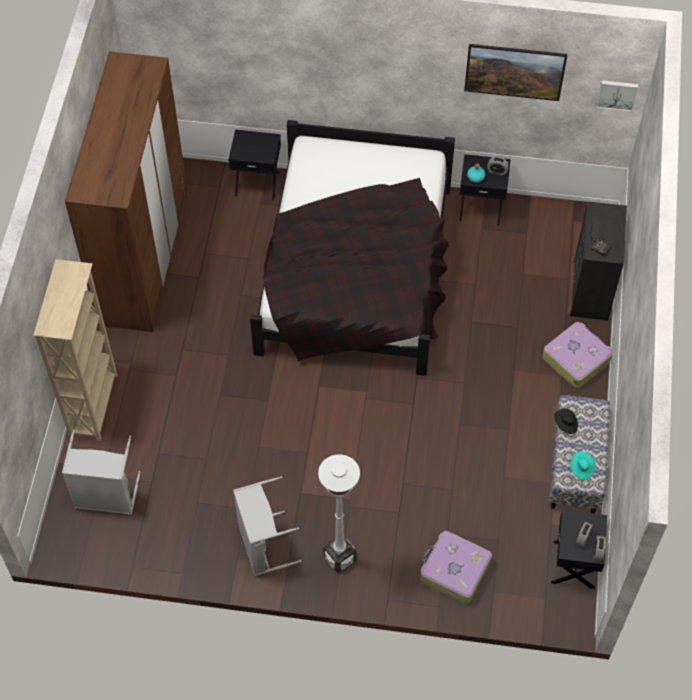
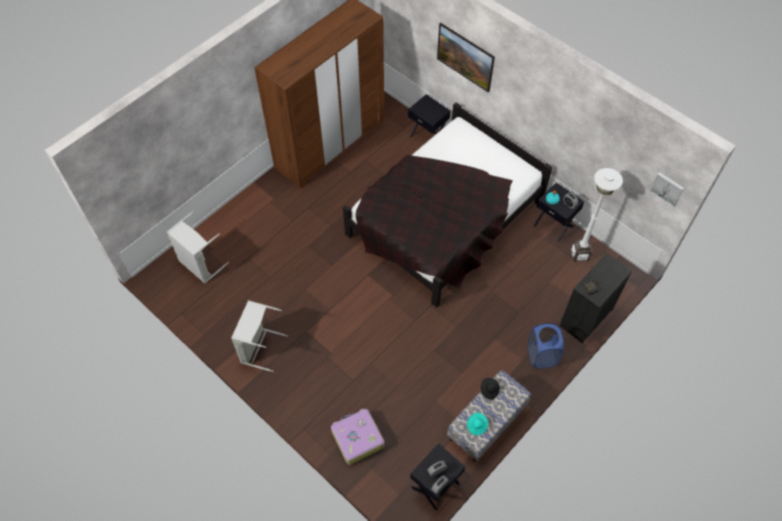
camera: 35 degrees right, 0 degrees up
(94, 405) = (236, 210): beige bookcase -> none
(339, 558) = (296, 384): white floor lamp -> white floor lamp (579, 254)
(513, 83) = (599, 144): picture -> picture (464, 66)
(576, 359) = (541, 355): suitcase -> blue laundry basket

